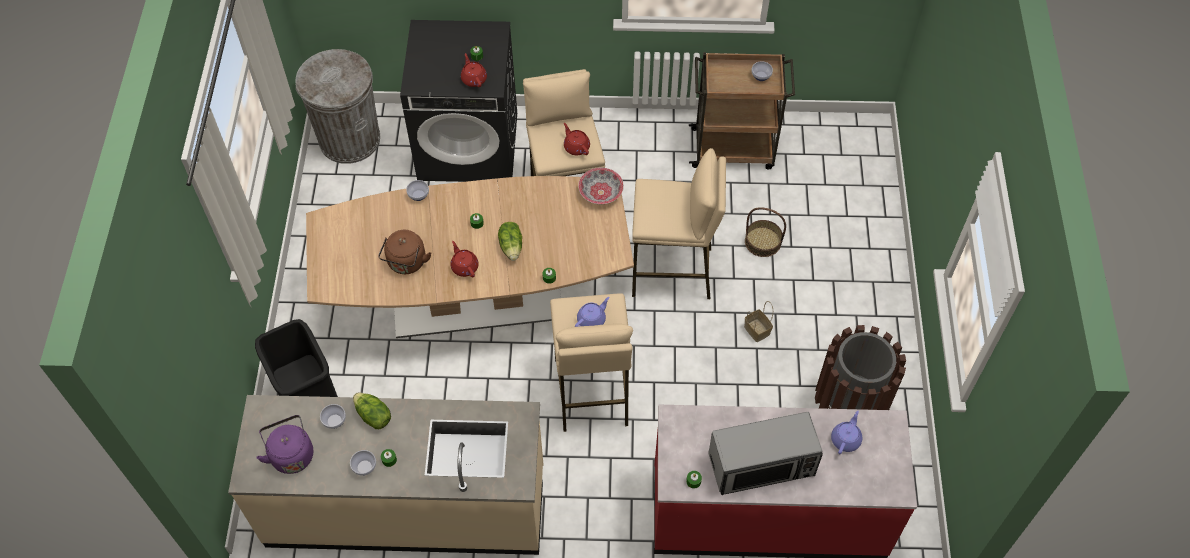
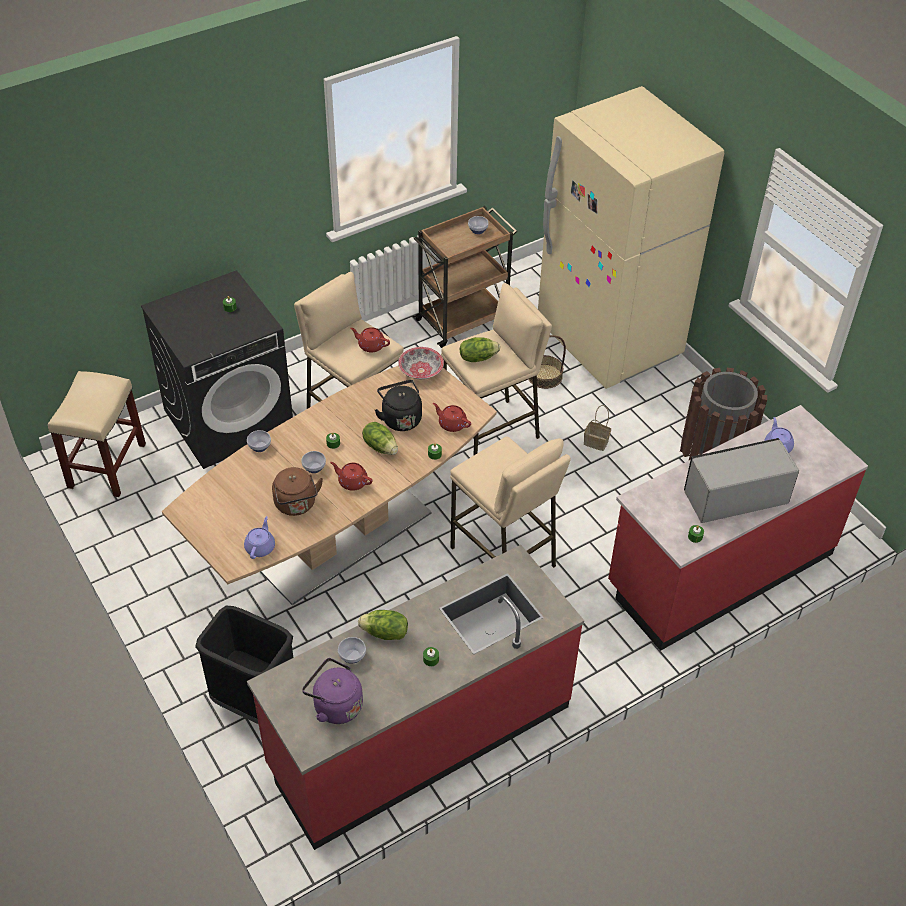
camera: 35 degrees left, 10 degrees down
(349, 139) = (107, 465): grey trash can -> beige stool
(365, 467) = (414, 677): bowl -> bowl (315, 467)
(406, 506) = (419, 736): beige counter -> red counter
(474, 79) = (243, 326): red teapot -> red teapot (451, 424)
(548, 228) = (400, 418): none -> black kettle
(592, 320) = (501, 466): purple teapot -> purple teapot (260, 547)
(657, 205) = (477, 357): none -> lettuce
(762, 465) = (735, 497): microwave -> microwave turned 150 degrees counterclockwise
(851, 237) = (609, 341): none -> beige fridge

